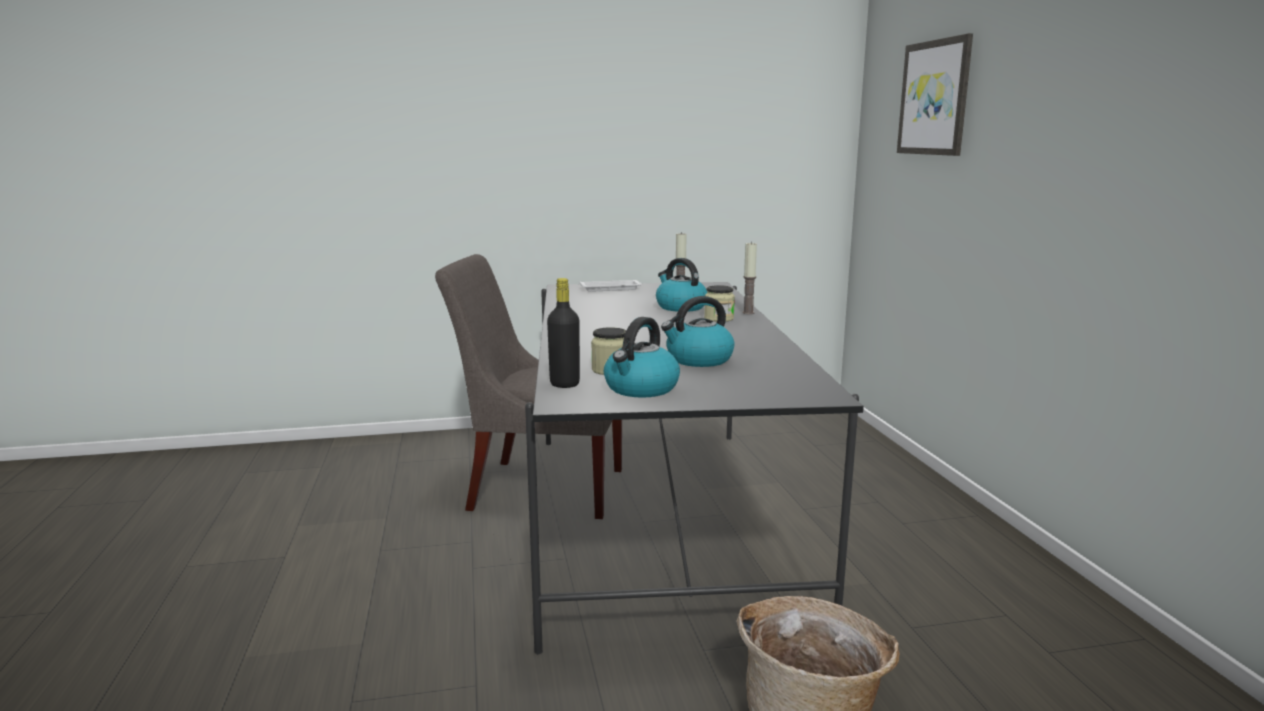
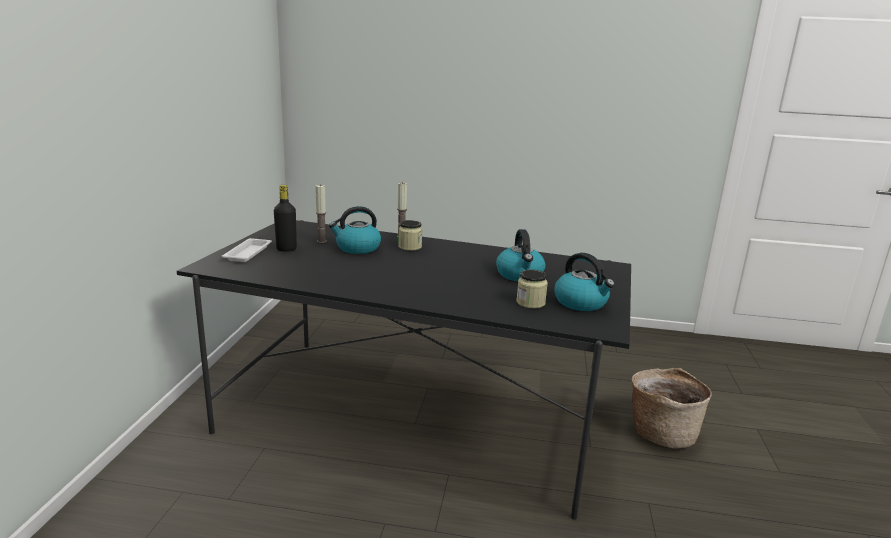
camera: 70 degrees left, 5 degrees up
(540, 487) = (307, 459): grey chair -> none
(564, 384) = (559, 322): black bottle -> black bottle (286, 249)
(935, 98) = (388, 56): picture -> none

